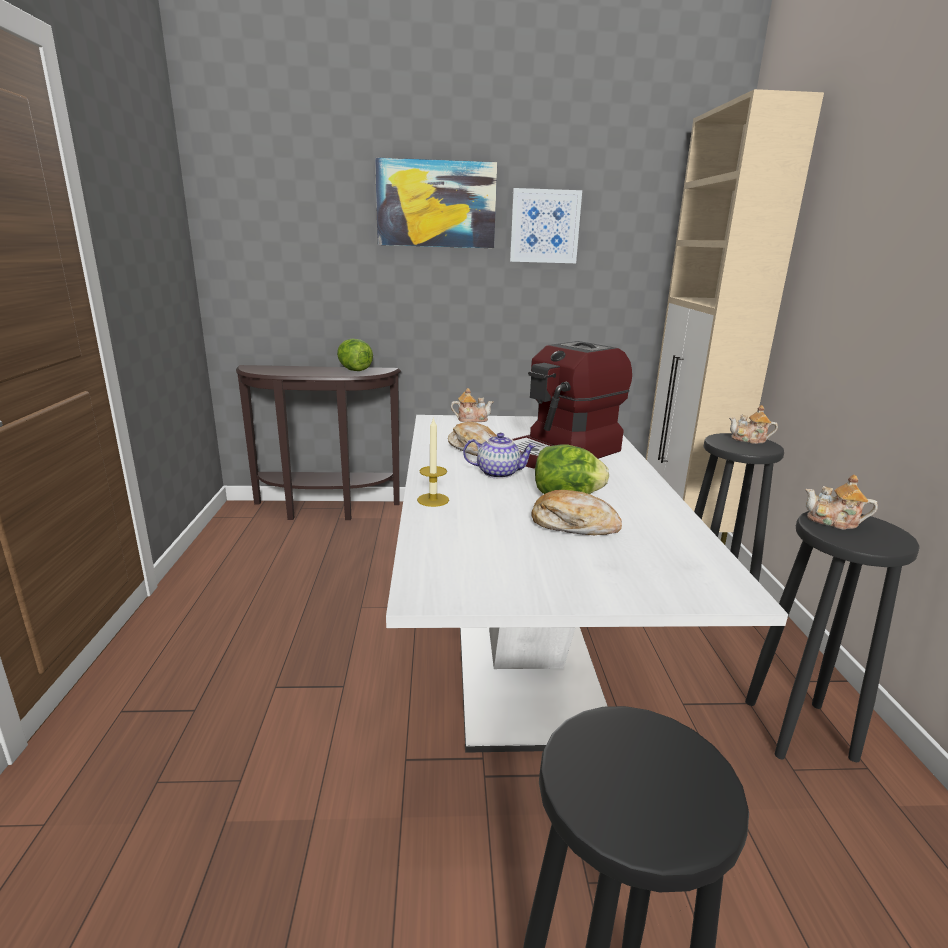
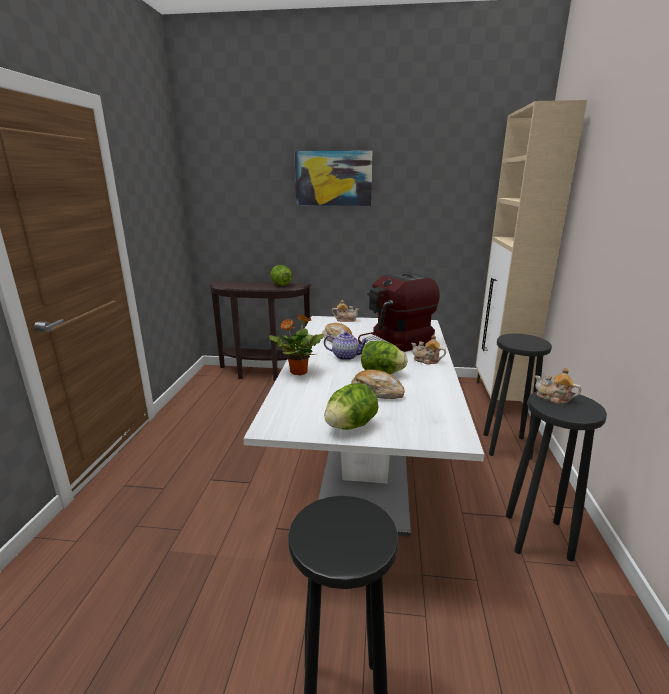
camera: 10 degrees right, 0 degrees up
(433, 500) = (298, 372): candle -> potted plant
(544, 226) = (405, 190): picture -> none
(559, 582) = (350, 426): none -> lettuce
(749, 440) = (529, 339): teapot -> teapot (426, 360)

